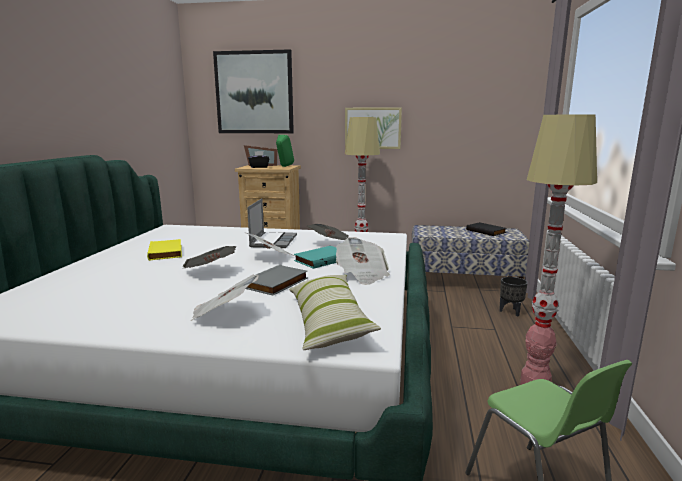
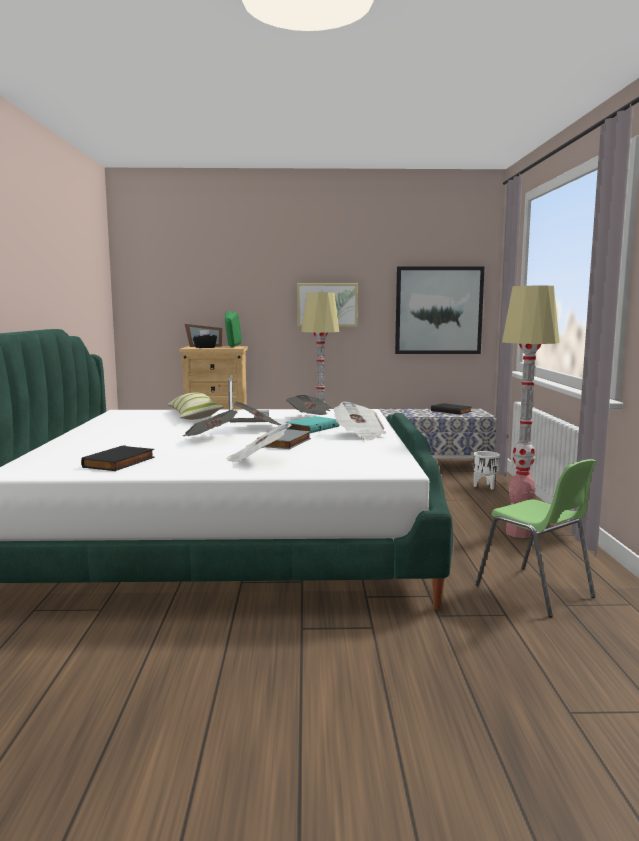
camera: 10 degrees left, 5 degrees down
(84, 308) = (120, 463): none -> black book
(167, 252) = (146, 428): yellow book -> none
(254, 93) = (194, 266): picture -> picture (438, 310)
(328, 322) = (354, 460): pillow -> pillow (194, 416)
(511, 311) = (485, 486): black planter -> white planter

